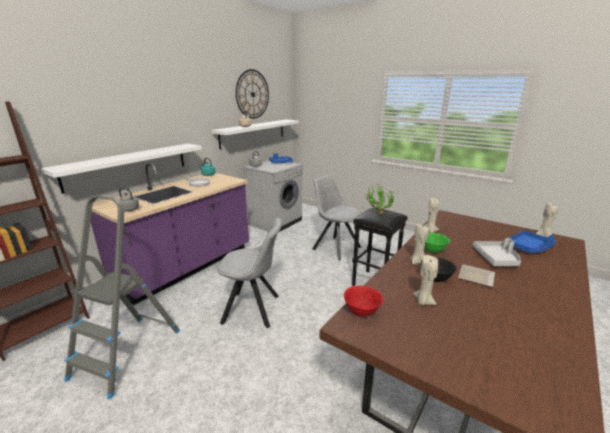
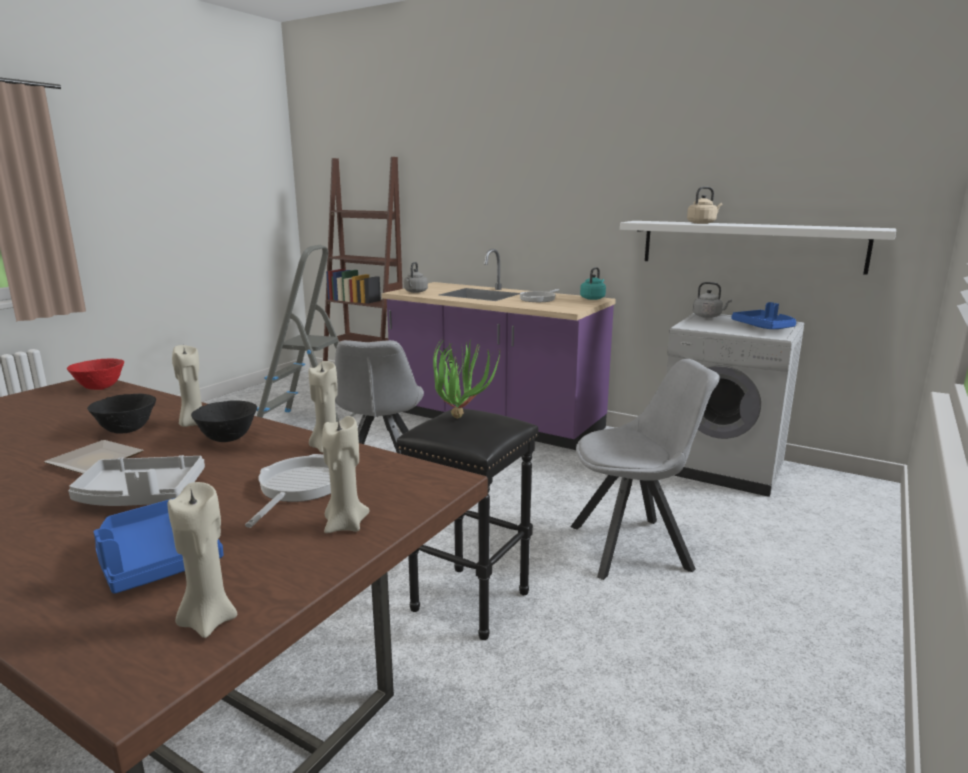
camera: 85 degrees right, 5 degrees down
(128, 166) = (488, 249): white shelf -> none
(252, 94) = (766, 154): wall clock -> none
(335, 247) = (633, 547): grey chair -> grey chair turned 45 degrees clockwise
(423, 301) = (79, 417): beige candle -> beige candle (345, 525)
(432, 250) = (228, 439): green bowl -> black bowl
(467, 233) = (299, 487): none -> frying pan

